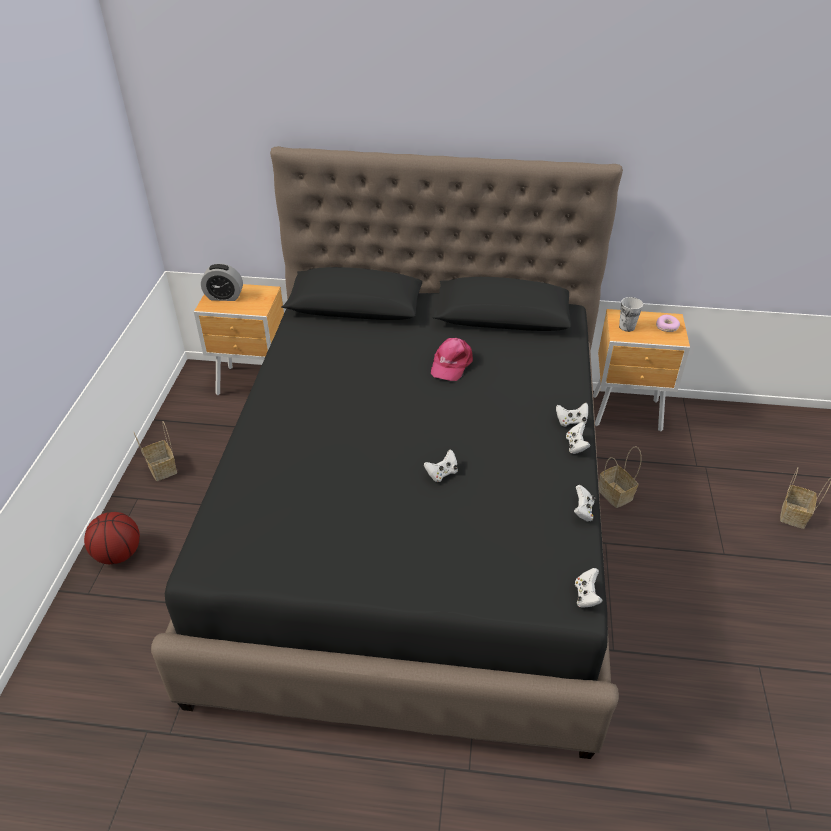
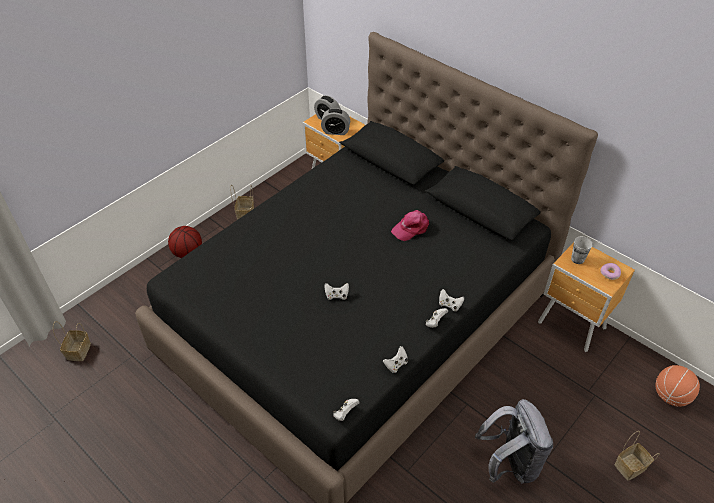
camera: 35 degrees right, 5 degrees up
(247, 306) = (335, 131): none -> alarm clock
(616, 495) = (506, 377): basket -> basket (79, 352)
(698, 577) = (510, 463): none -> grey backpack
(762, 432) = (670, 395): none -> basketball

